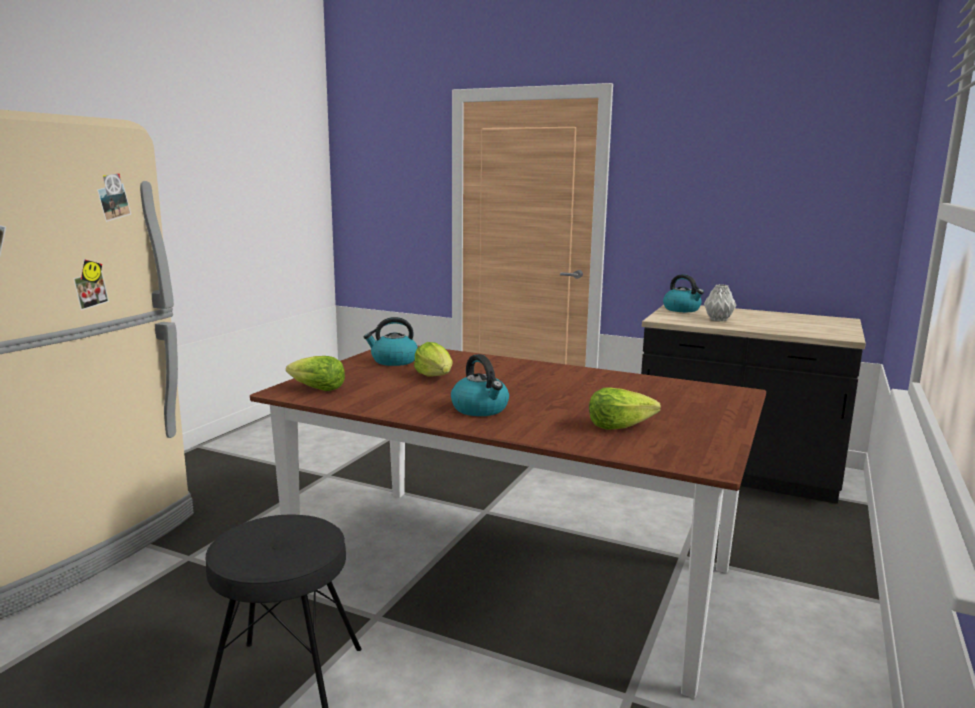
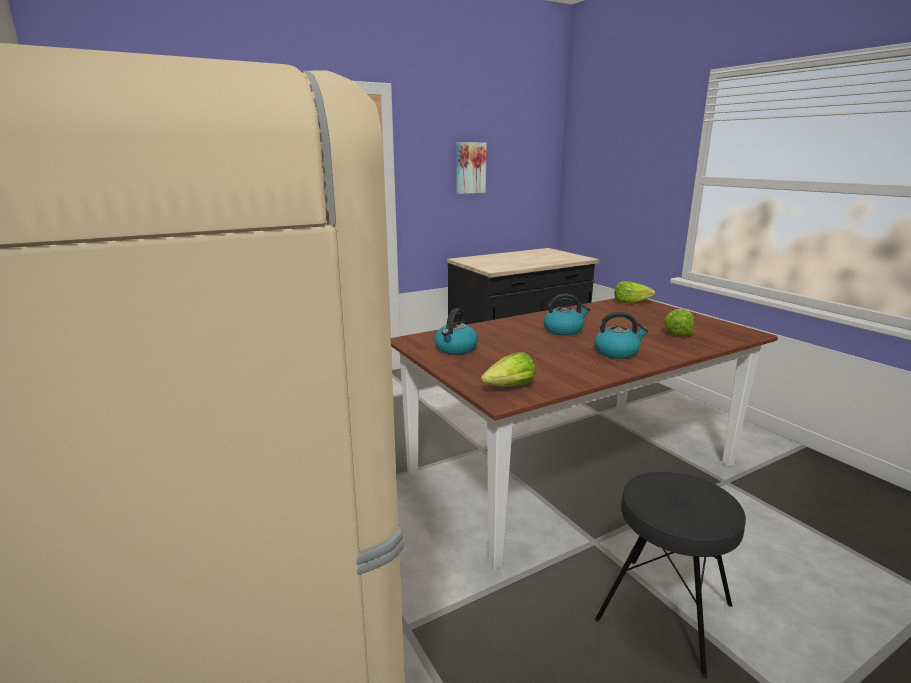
camera: 55 degrees left, 5 degrees up
(435, 376) = (520, 347): lettuce -> lettuce (631, 302)
(682, 309) = (475, 261): kettle -> kettle (564, 330)
(718, 185) = (470, 168): none -> picture
(718, 320) = (514, 263): grey vase -> none

